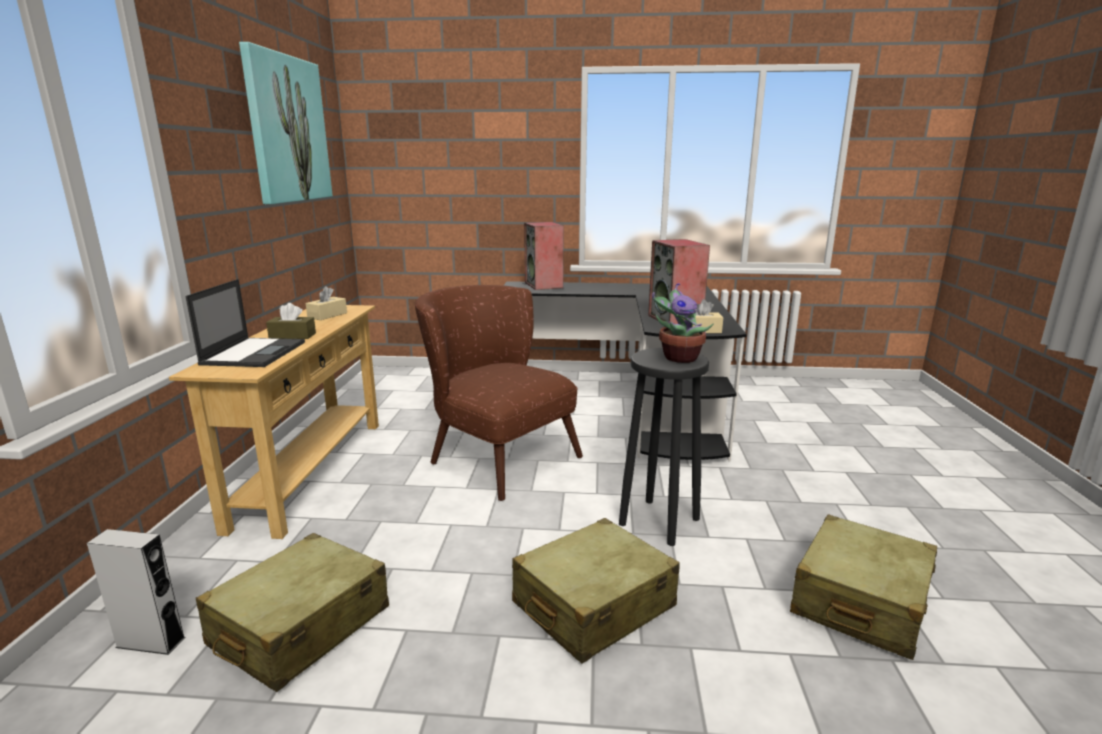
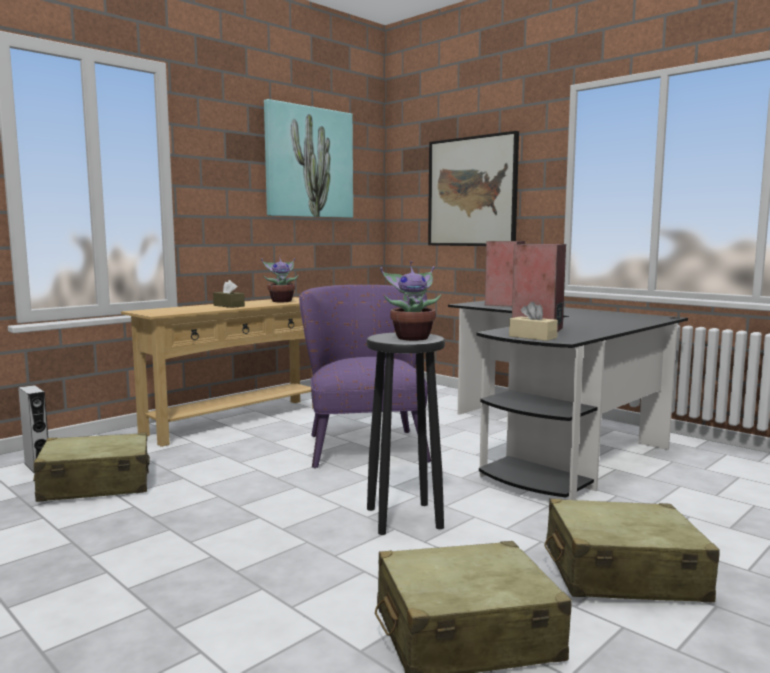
camera: 40 degrees right, 10 degrees down
(254, 353) = (185, 309): laptop -> none
(327, 315) = (281, 301): beige tissue box -> potted plant
(470, 167) = (472, 192): none -> picture
(495, 455) = (365, 443): brown armchair -> purple armchair
(593, 605) = (250, 540): beige suitcase -> beige suitcase (622, 573)

